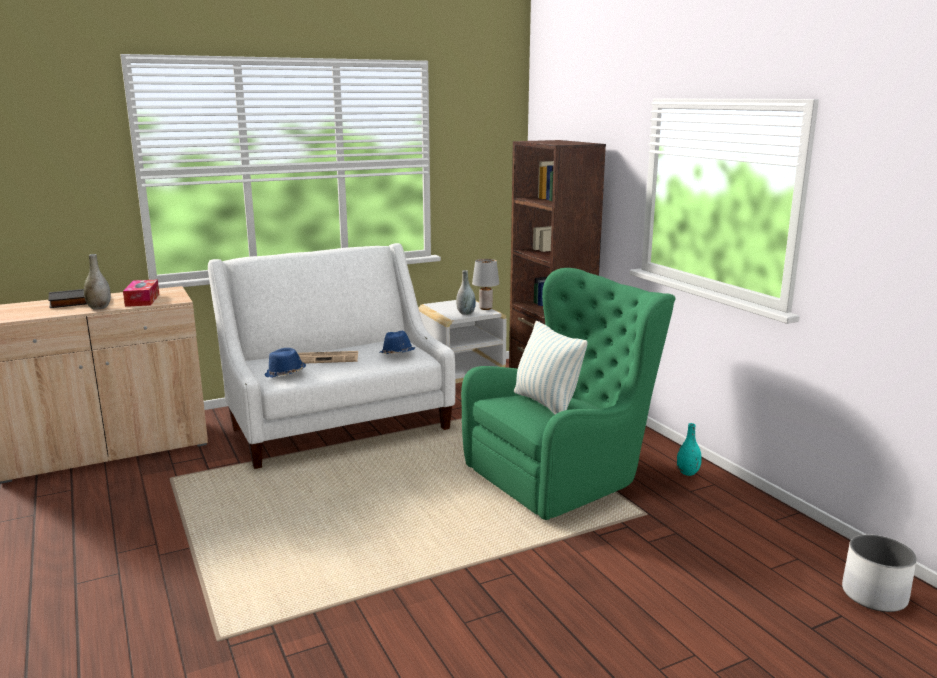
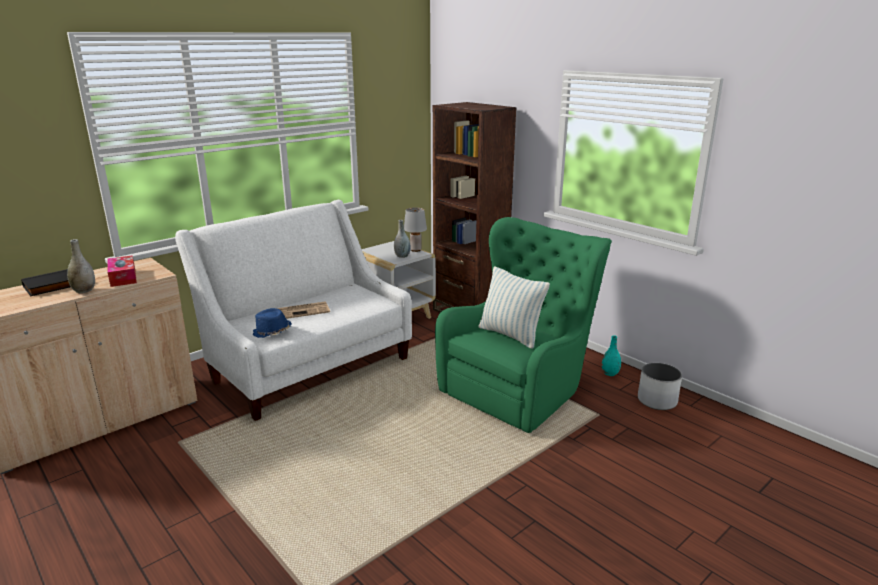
camera: 15 degrees left, 5 degrees up
(397, 354) = (360, 301): blue hat -> none
(874, 595) = (785, 457): white planter -> white planter (657, 401)

